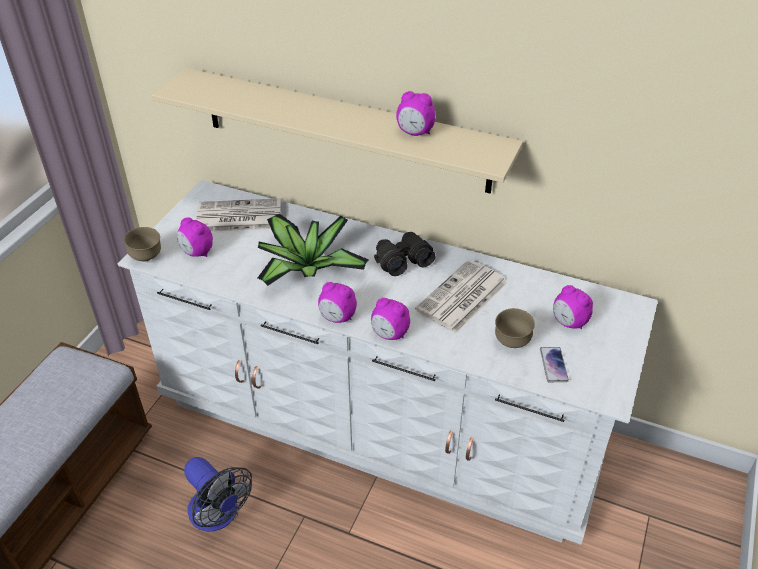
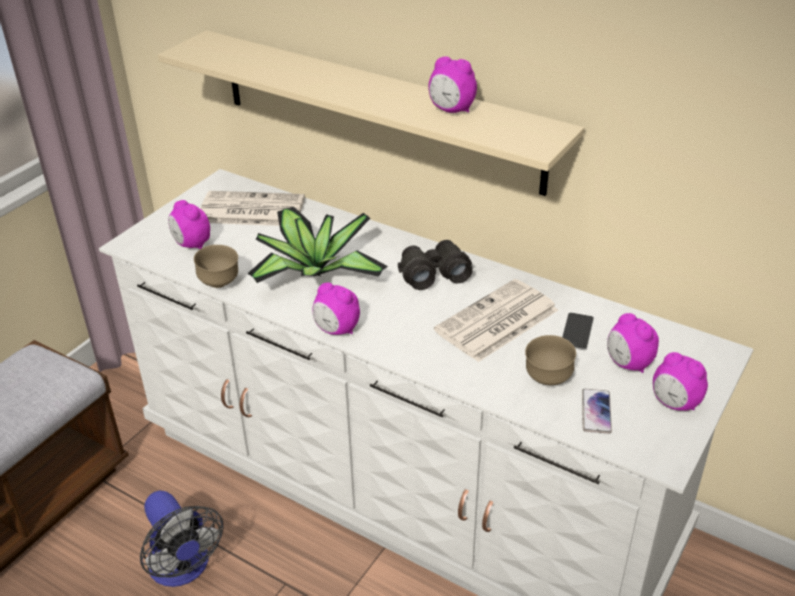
camera: 10 degrees right, 5 degrees down
(147, 257) = (133, 245): brown bowl -> brown bowl (220, 283)
(390, 334) = (395, 355): alarm clock -> alarm clock (675, 403)
(525, 299) = (577, 331): none -> phone

